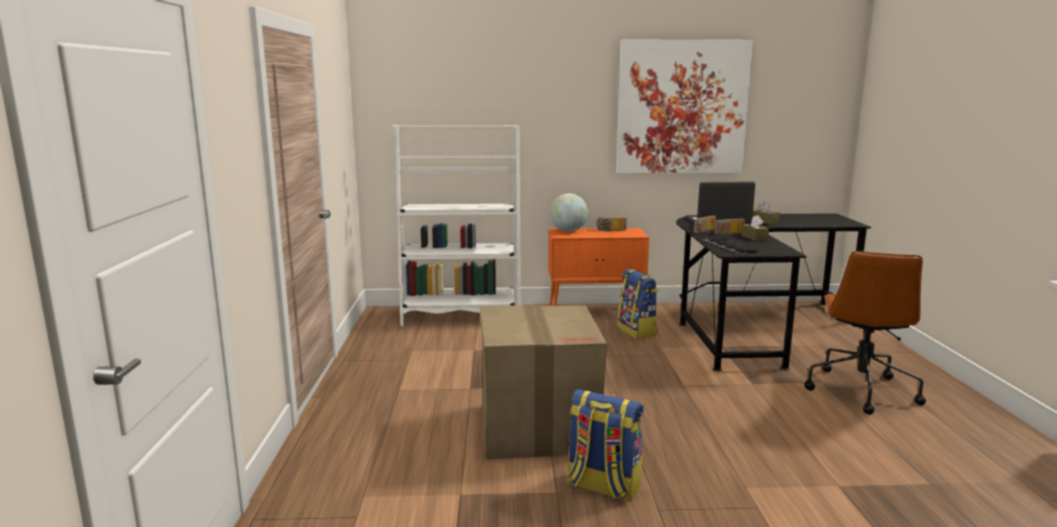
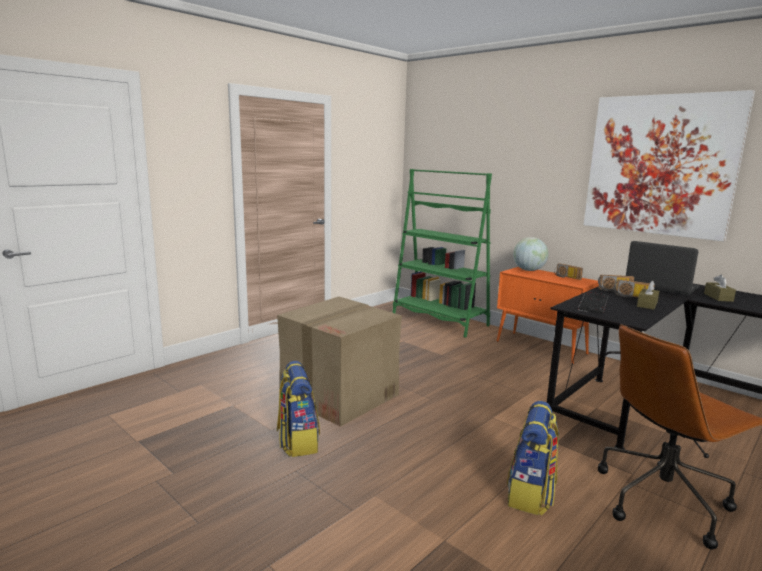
camera: 45 degrees right, 0 degrees up
(461, 316) = (439, 320): white bookcase -> green bookcase
(637, 331) = (544, 371): backpack -> backpack (531, 495)

